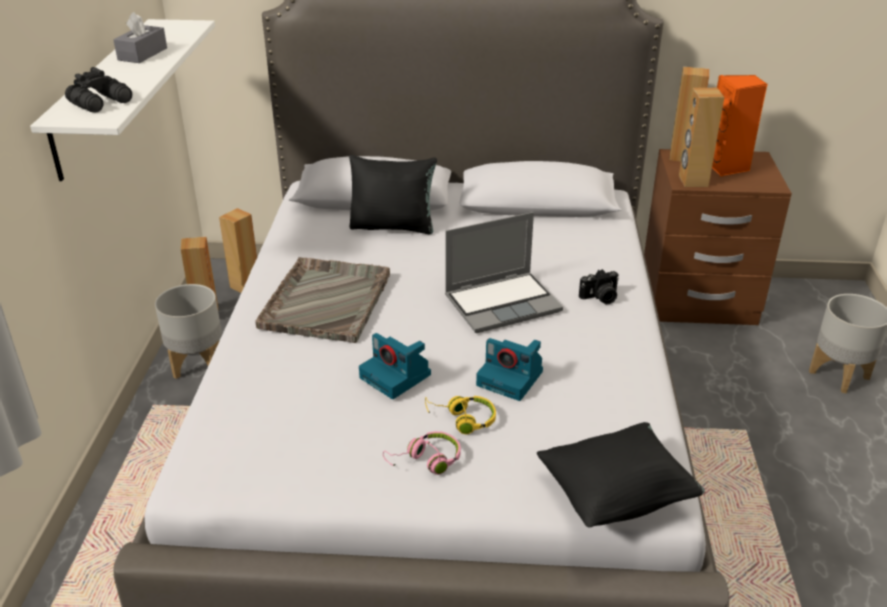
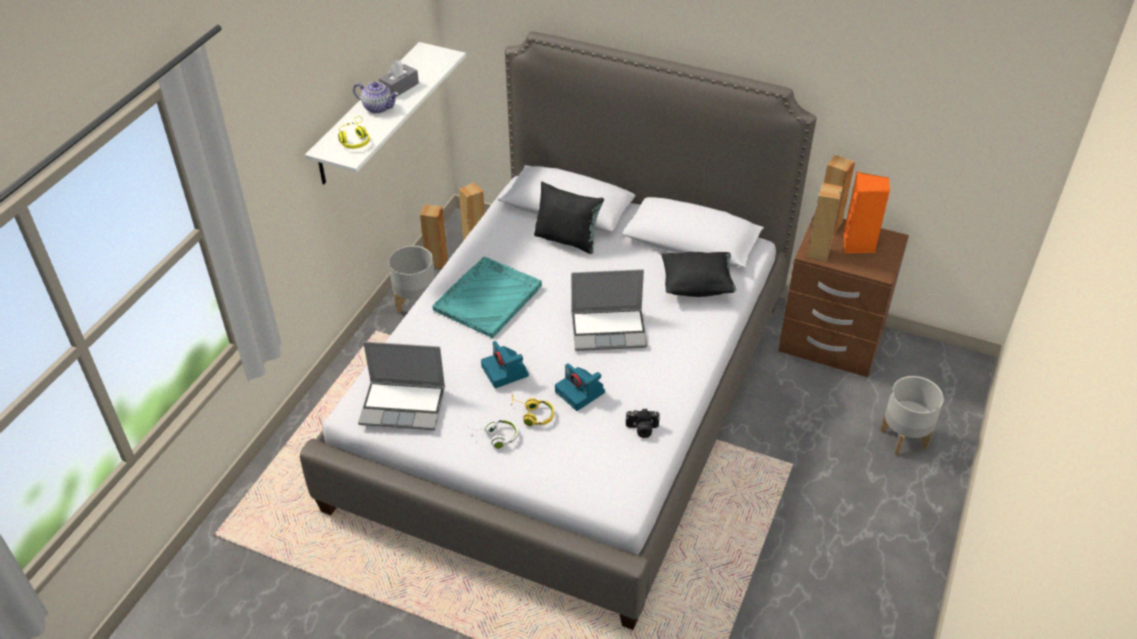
camera: 20 degrees right, 10 degrees up
(102, 103) = (355, 139): black binoculars -> yellow headphones
(122, 72) = (378, 107): none -> teapot
(270, 452) = (404, 406): none -> laptop
(327, 300) = (488, 297): grey tray -> turquoise tray
(426, 461) = (495, 437): pink headphones -> white headphones
(600, 298) = (683, 342): camera -> camera (642, 429)
(616, 496) = (598, 493): black pillow -> black pillow (697, 286)

